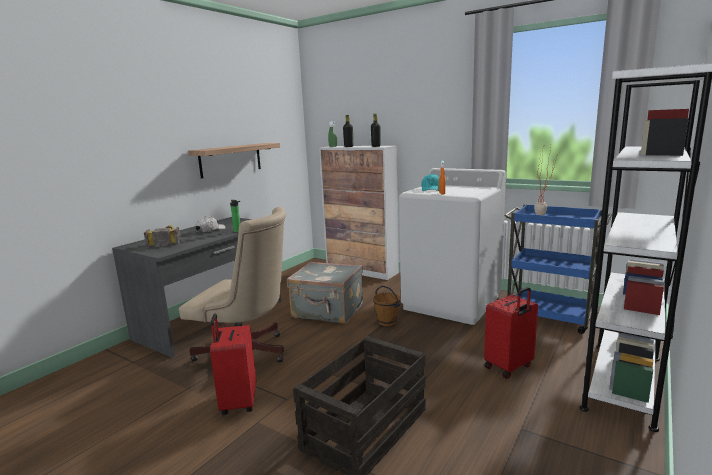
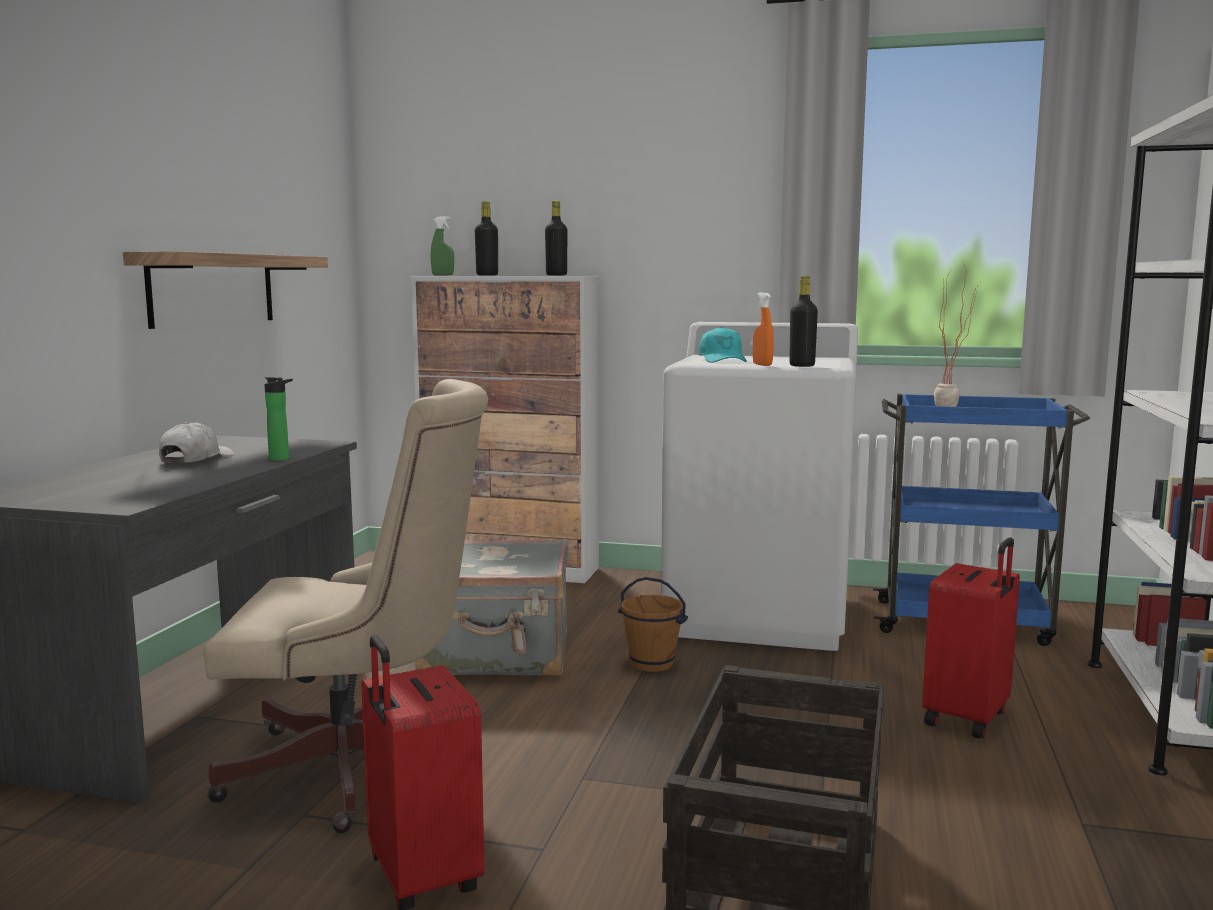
camera: 20 degrees left, 5 degrees down
(167, 239) = (94, 480): hammer -> none
(459, 194) = (802, 366): none -> black bottle

